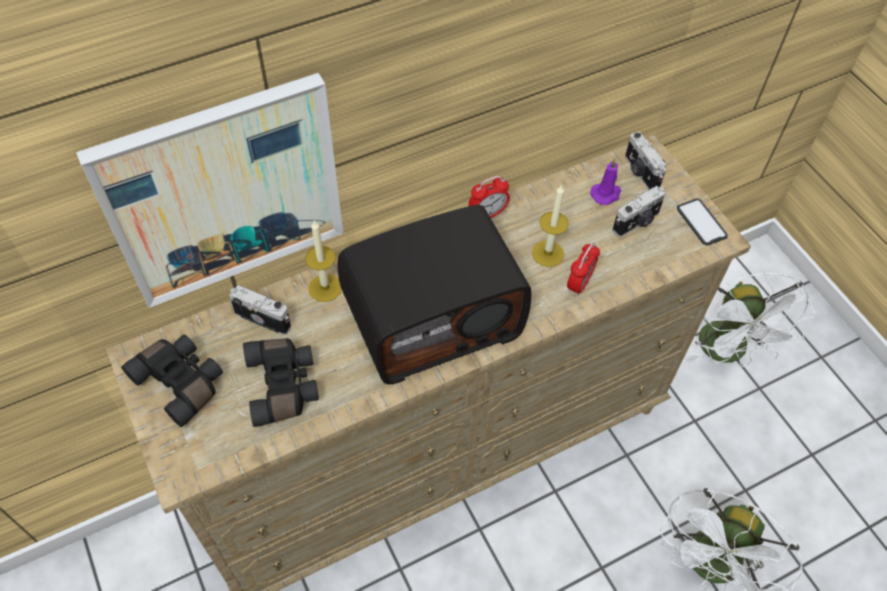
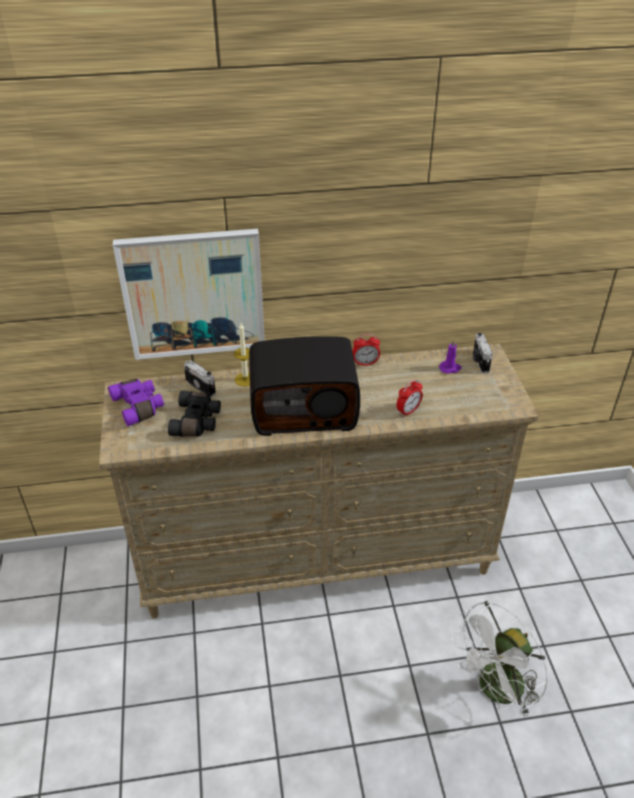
camera: 20 degrees right, 15 degrees down
(181, 382) = (139, 406): black binoculars -> purple binoculars
(547, 253) = (395, 391): candle -> none
(637, 223) = (464, 387): camera -> none
(701, 222) = (509, 396): phone -> none
(728, 352) = (563, 550): white fan -> none

